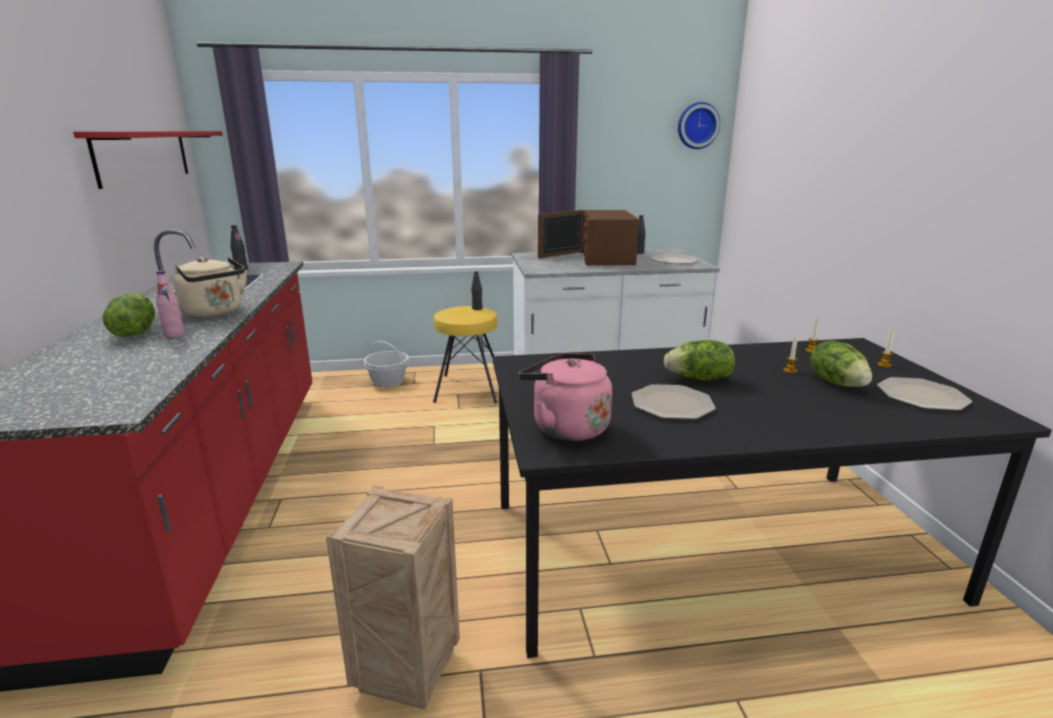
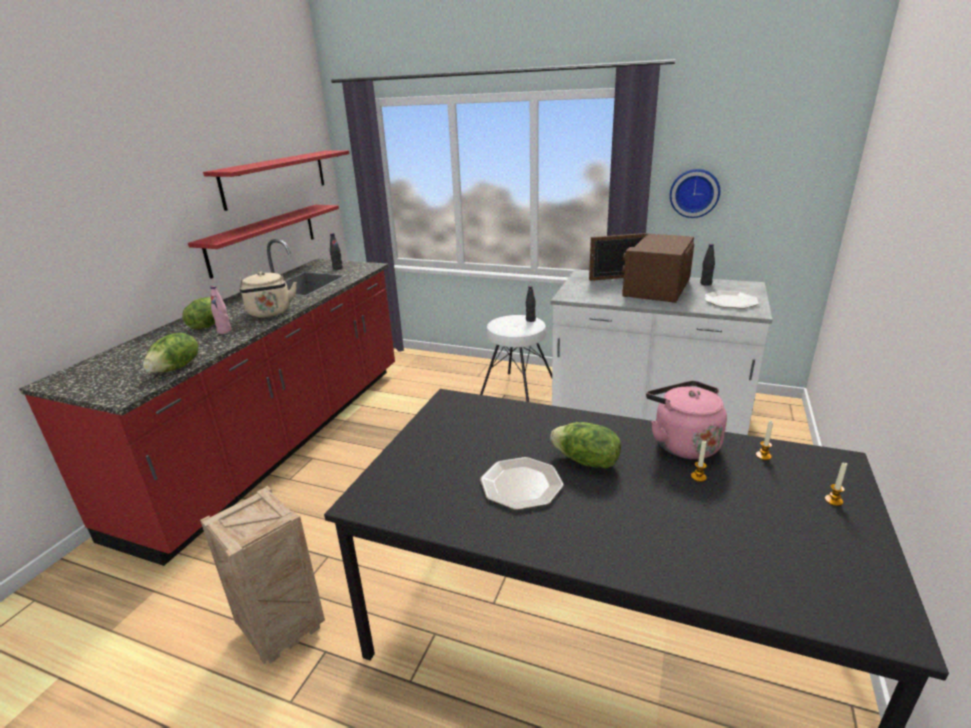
camera: 30 degrees right, 5 degrees up
(139, 233) = (263, 239): none -> red shelf
(388, 382) = (459, 370): basket -> none
(468, 388) = (517, 391): yellow stool -> white stool
(566, 427) = (403, 483): pink kettle -> pink kettle (682, 443)
(697, 125) = (811, 139): wall clock -> wall clock (694, 193)
(837, 382) = (734, 509): lettuce -> lettuce (176, 368)
(922, 396) = (820, 560): plate -> none

